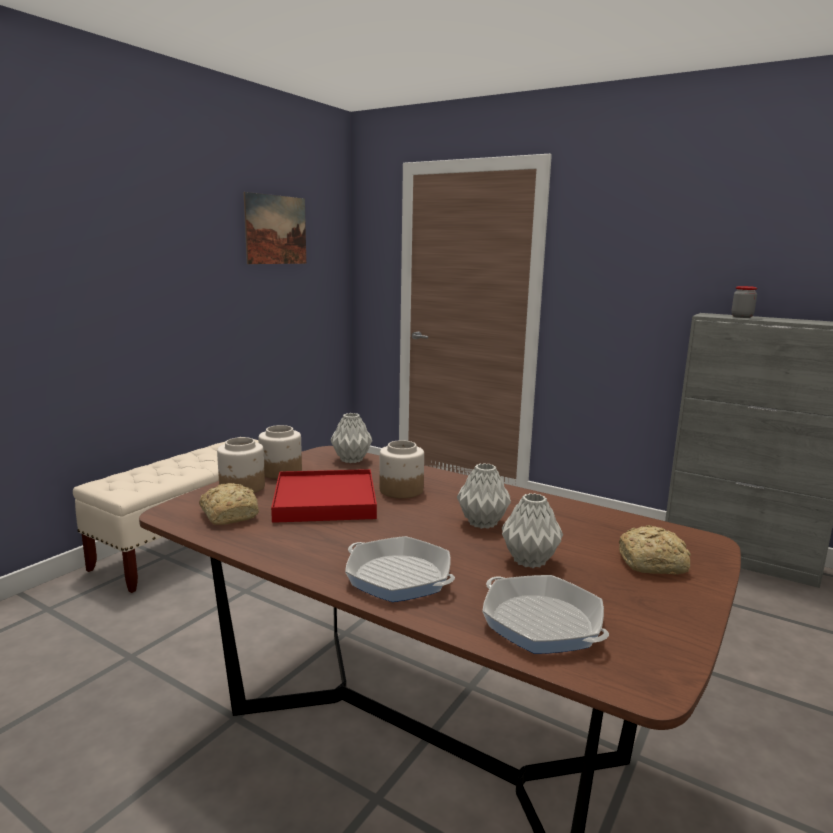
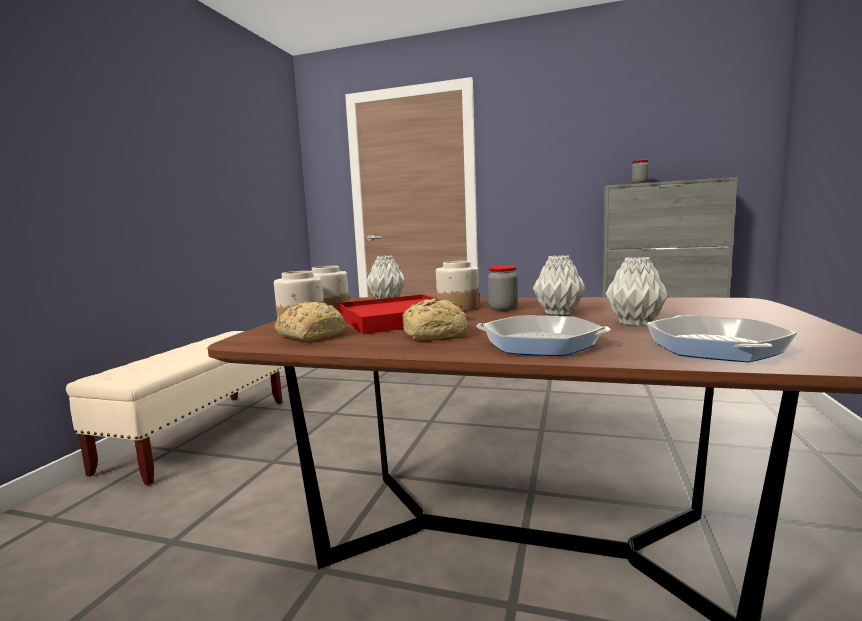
camera: 15 degrees left, 5 degrees down
(276, 230) = (243, 145): picture -> none
(440, 502) = (503, 309): none -> jar
(542, 622) = (715, 347): frying pan -> frying pan turned 120 degrees counterclockwise
(654, 564) = (730, 312): bread -> bread (436, 334)

